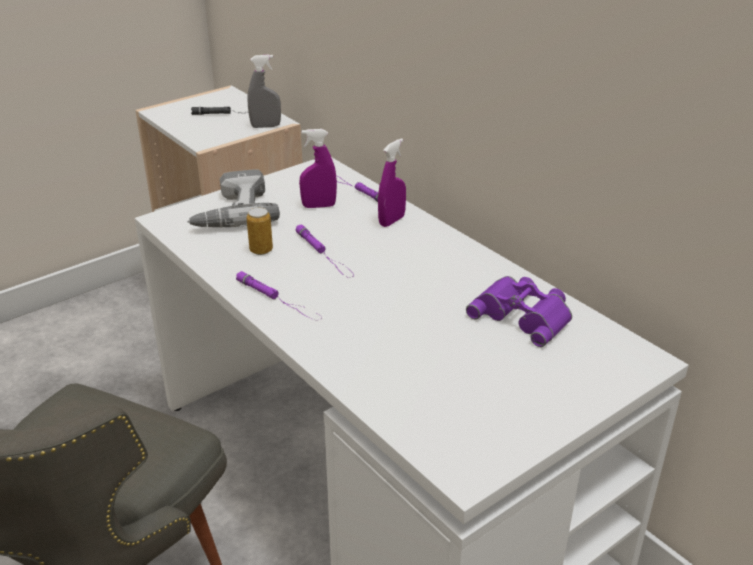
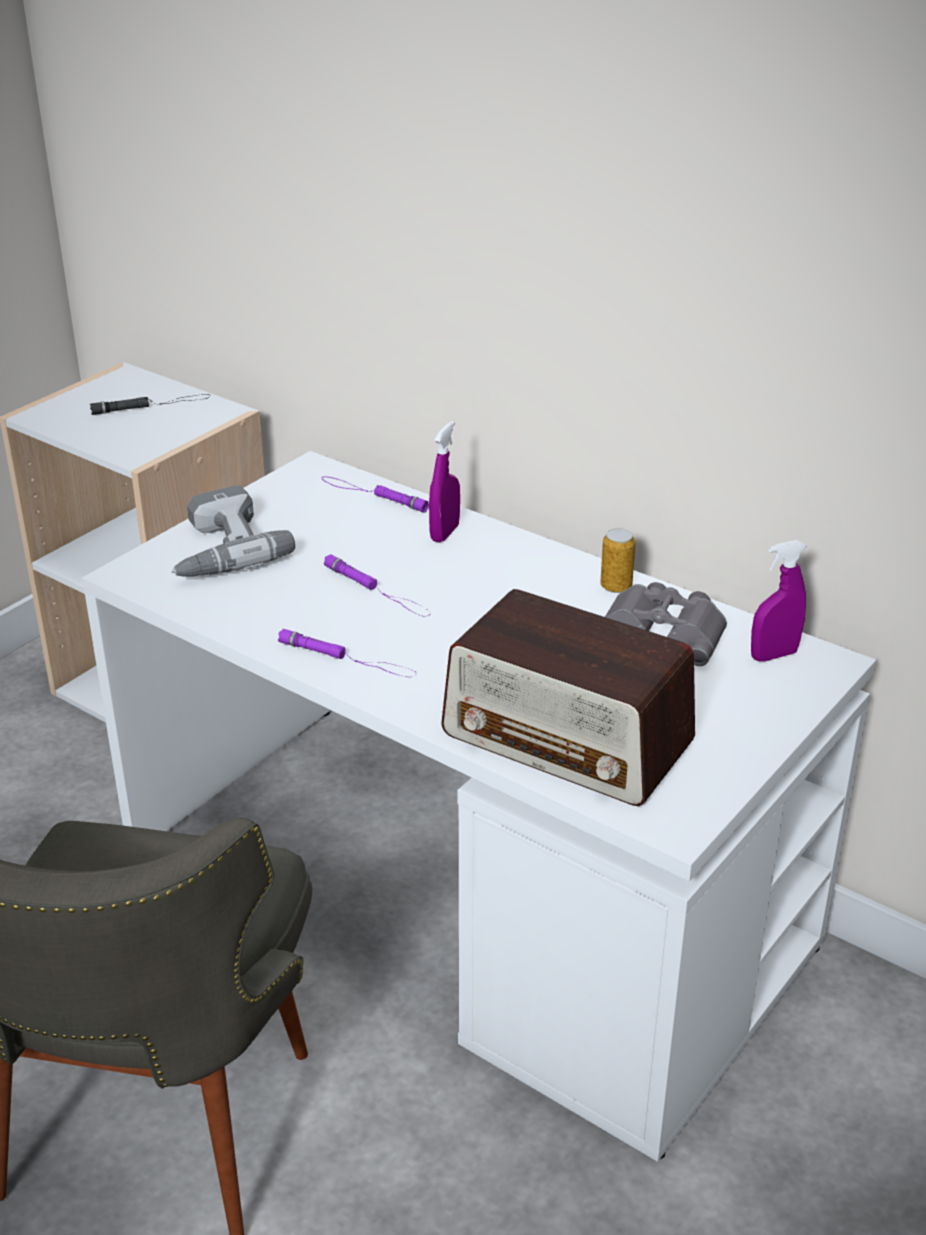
camera: 15 degrees left, 0 degrees up
(261, 250) = (289, 597): can -> can (616, 586)
(265, 126) = (212, 420): grey spray bottle -> none
(319, 206) = (336, 525): purple spray bottle -> purple spray bottle (773, 655)
(411, 387) = (568, 739): none -> radio
(523, 315) = (665, 631): purple binoculars -> grey binoculars

